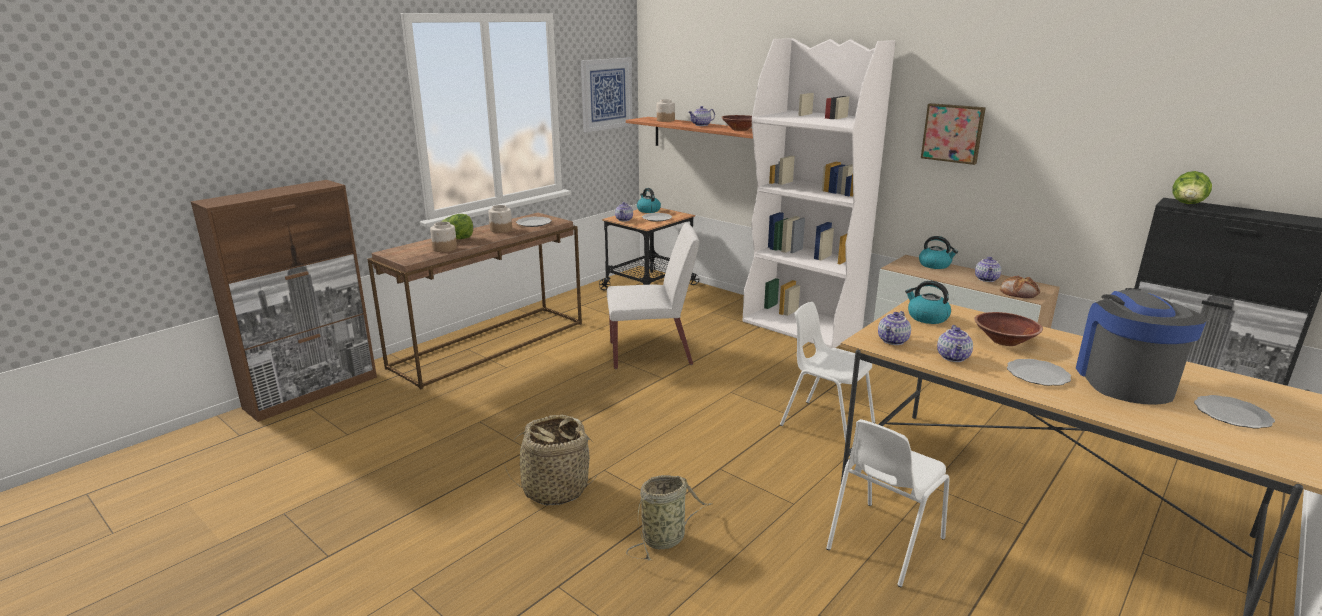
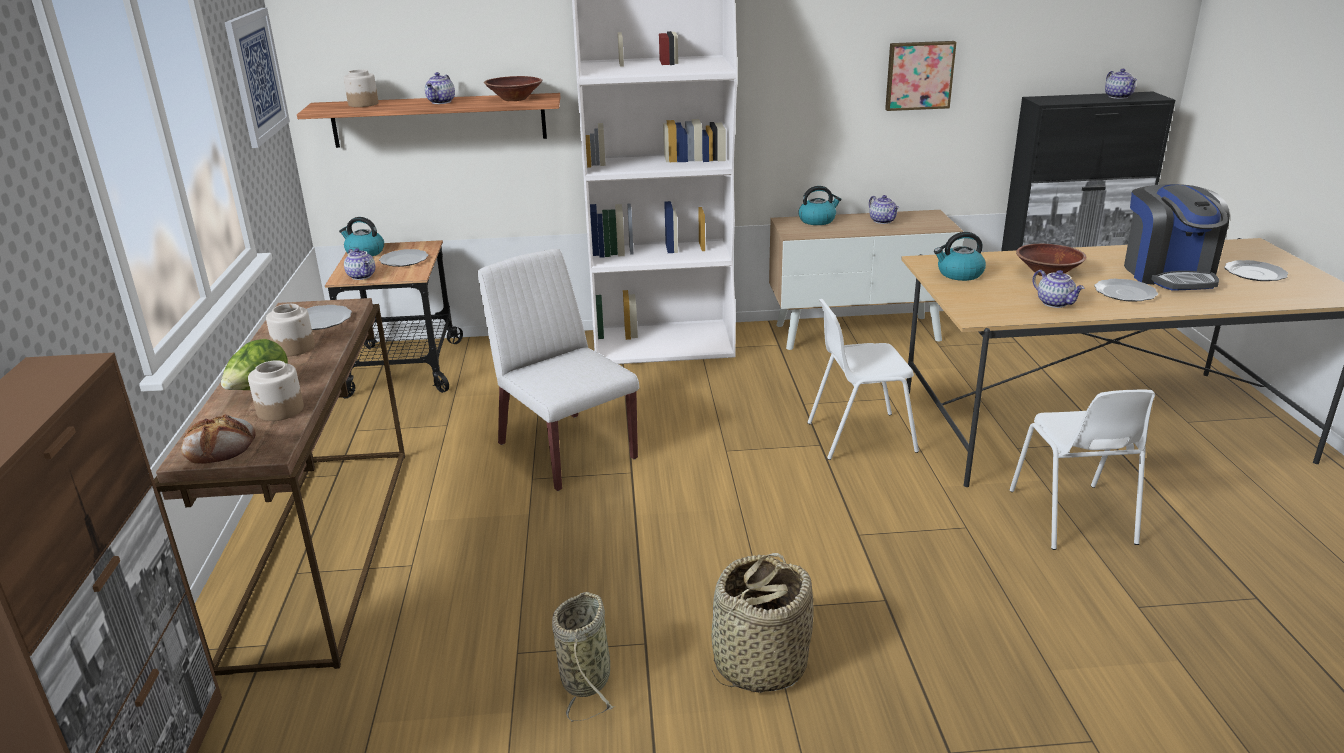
camera: 45 degrees left, 5 degrees up
(651, 353) = (565, 450): white chair -> white chair turned 75 degrees counterclockwise
(666, 538) = (940, 632): basket -> basket (586, 677)
(893, 341) = (990, 307): teapot -> teapot (1119, 97)
(953, 133) = (807, 61): picture -> picture (919, 75)
(1019, 292) = (928, 224): bread -> bread (220, 445)
(1124, 381) = (1168, 274): coffee machine -> coffee machine turned 150 degrees counterclockwise
(1187, 205) = (1054, 100): lettuce -> none

